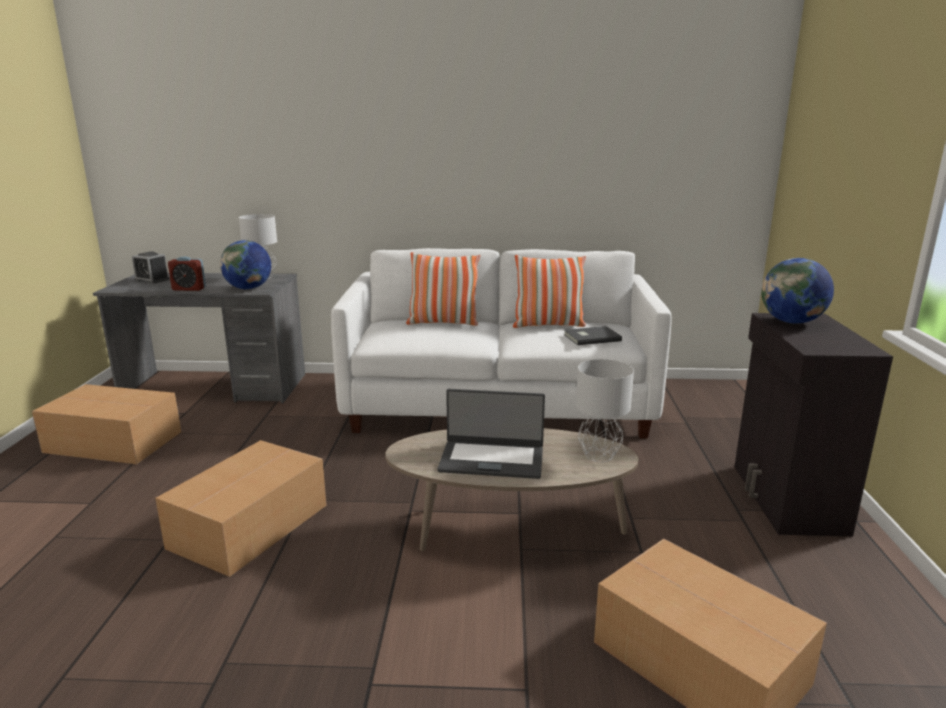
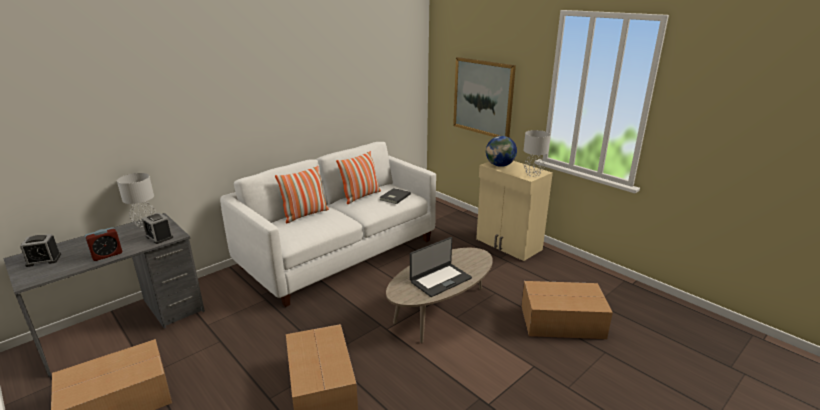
camera: 45 degrees left, 5 degrees up
(248, 288) = (159, 237): globe -> alarm clock
(598, 456) = (473, 257): grey table lamp -> grey table lamp (533, 174)
(786, 499) = (508, 245): black cabinet -> beige cabinet
(837, 193) = (483, 97): none -> picture

